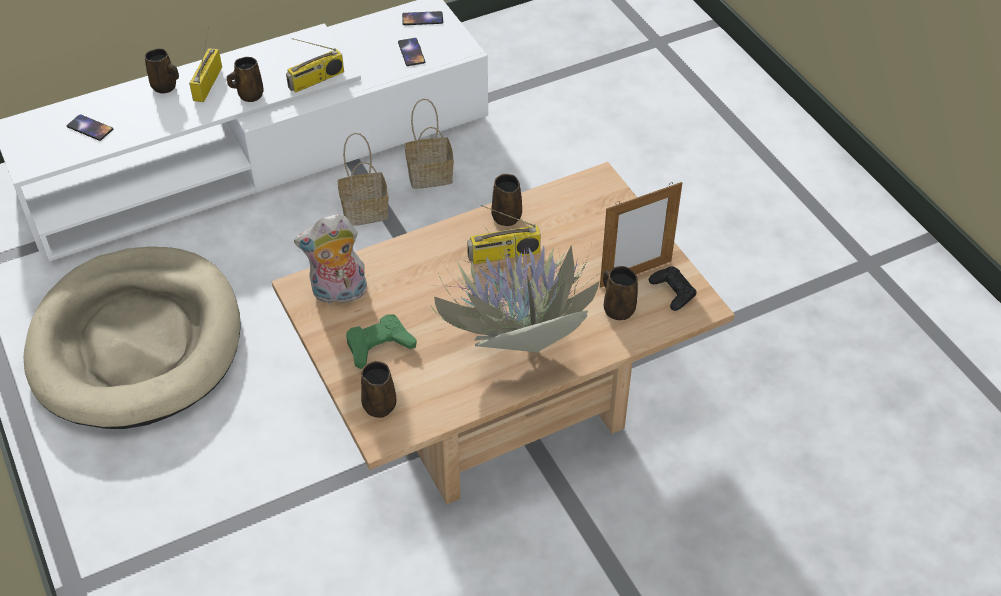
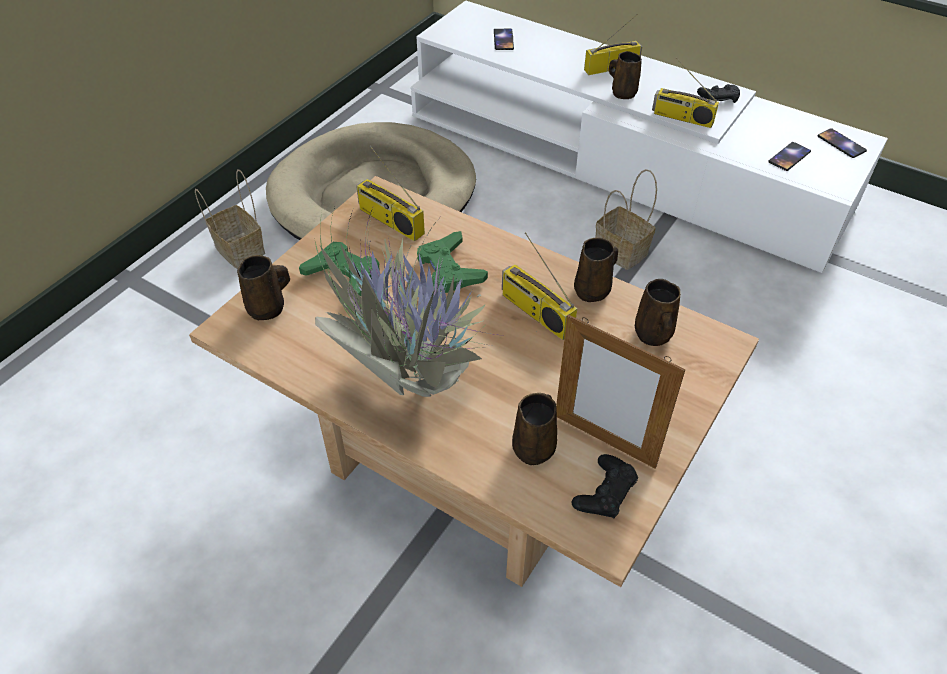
camera: 60 degrees right, 0 degrees up
(165, 87) = (583, 51): brown mug -> brown mug (653, 335)
(312, 47) = (718, 98): none -> black game controller
(338, 294) = (389, 221): plush toy -> radio
(423, 281) = (450, 269): none -> green game controller
(428, 176) = (704, 271): basket -> basket (238, 249)

